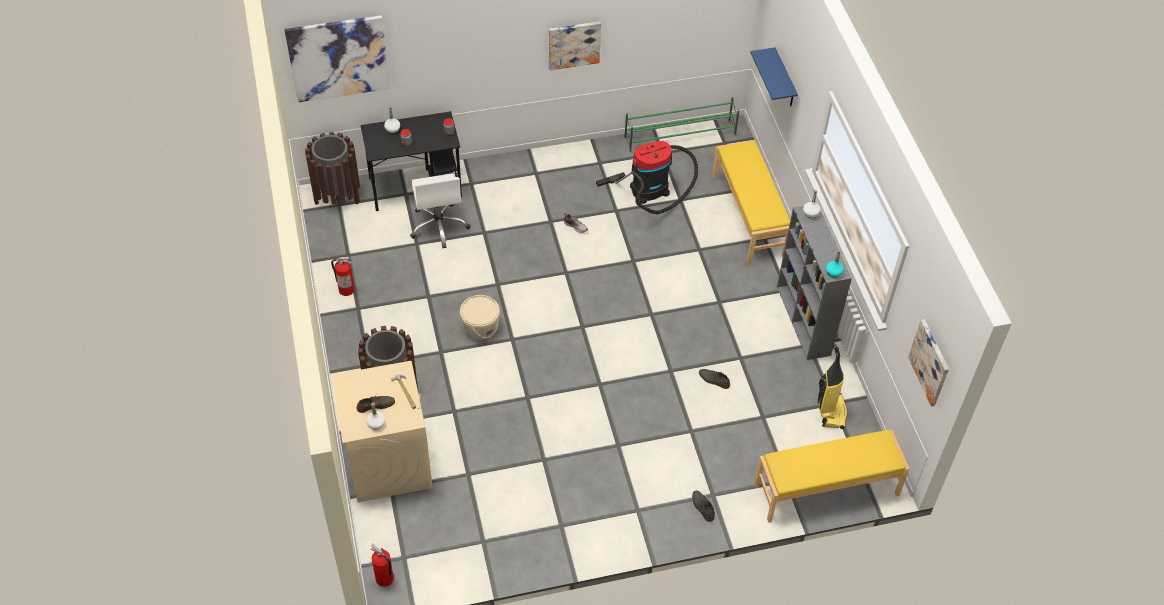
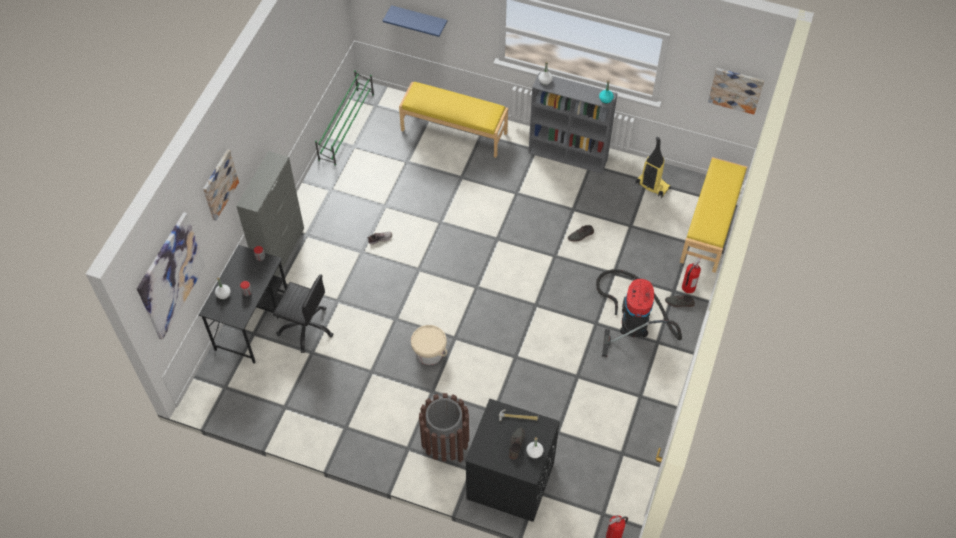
camera: 55 degrees left, 5 degrees up
(337, 196) = (214, 383): brown trash can -> none
(346, 289) = (320, 426): fire extinguisher -> fire extinguisher (688, 287)
(388, 461) = (510, 481): beige washing machine -> black washing machine
(439, 225) = (306, 327): white office chair -> black office chair
(504, 165) = (280, 251): none -> grey cabinet
(574, 44) = (278, 118): picture -> picture (219, 184)
(653, 188) = (382, 171): vacuum cleaner -> vacuum cleaner (634, 318)

